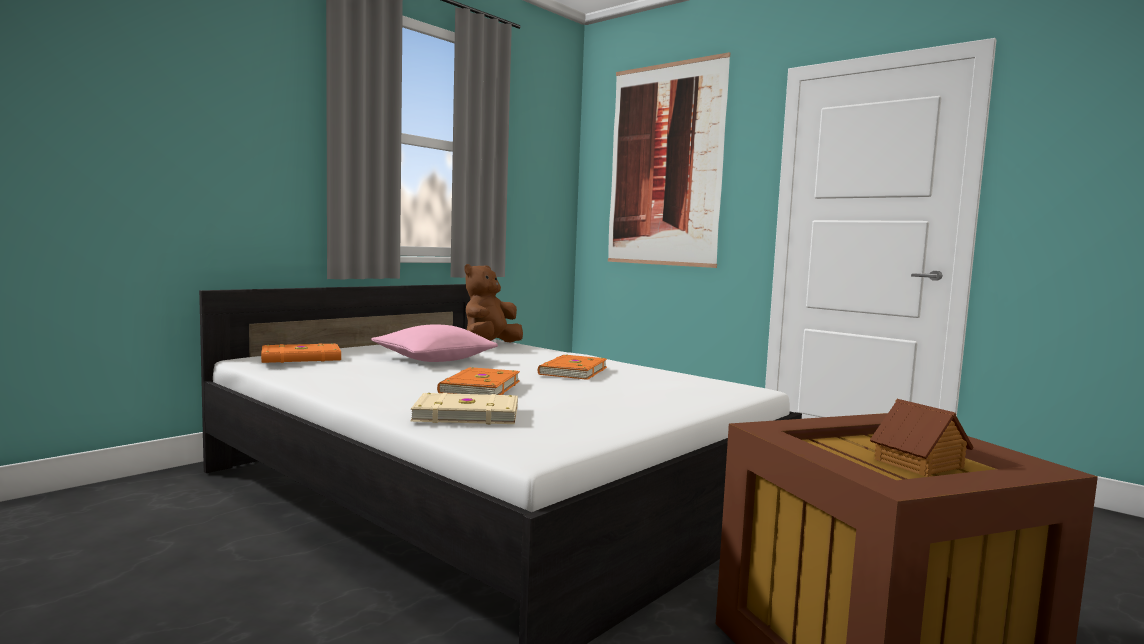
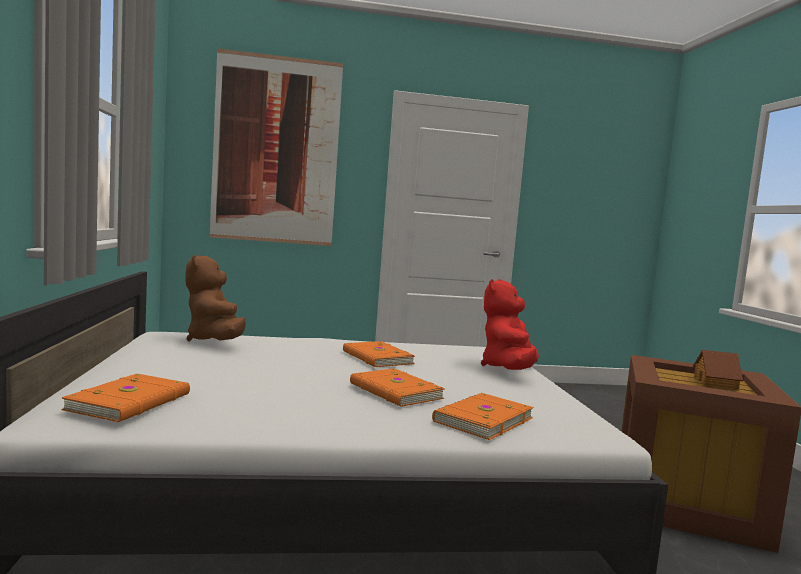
camera: 50 degrees left, 0 degrees up
(434, 359) = (244, 369): pink pillow -> none
(466, 413) = (481, 419): beige book -> orange book
(680, 401) = (509, 369): none -> red plush toy

